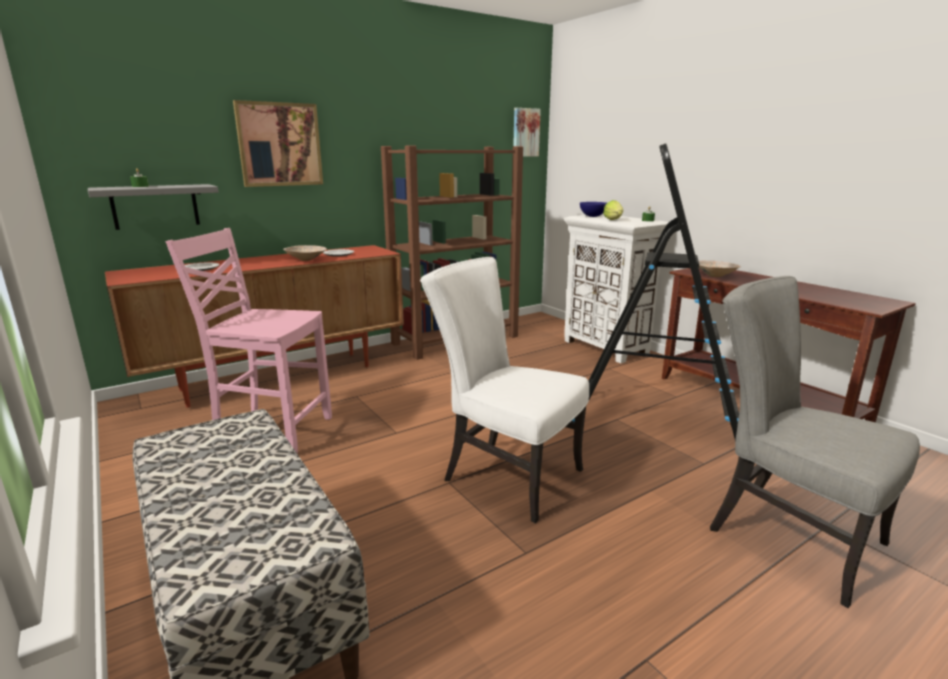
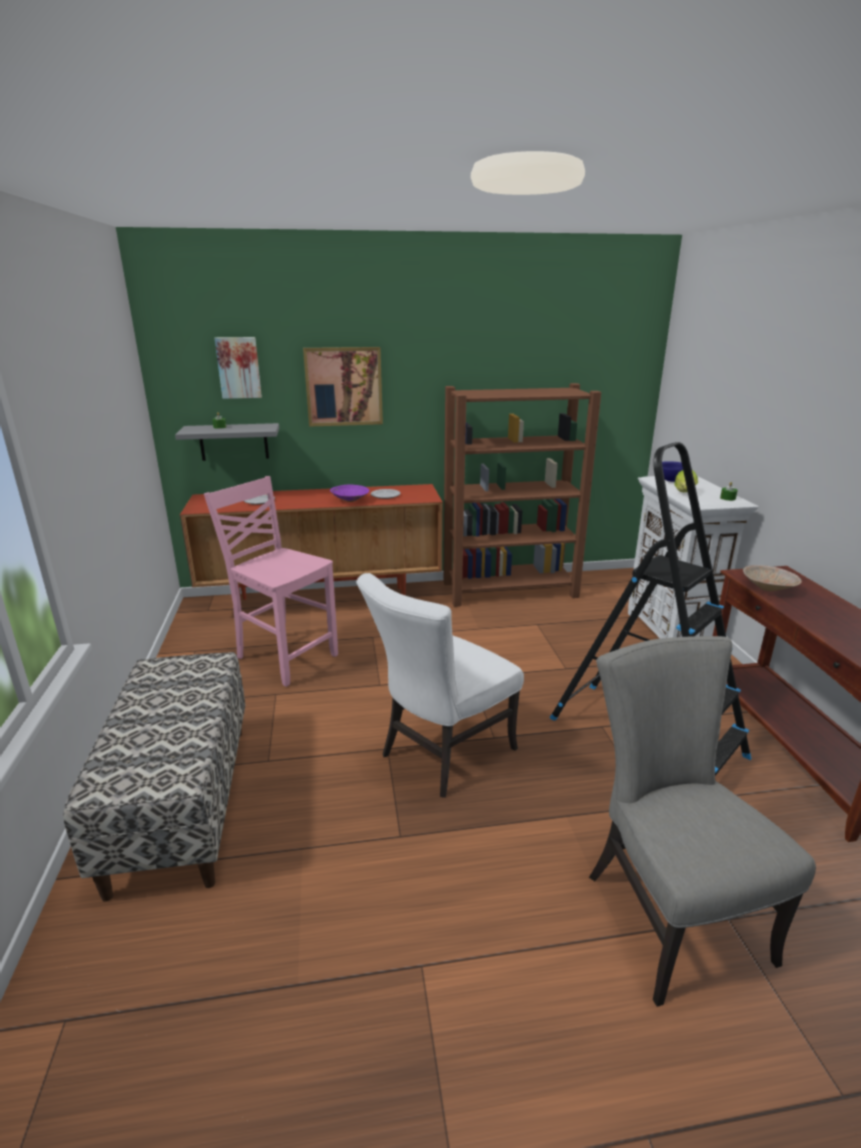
camera: 25 degrees right, 5 degrees up
(307, 260) = (350, 501): beige bowl -> purple bowl
(504, 473) = (441, 754): white chair -> white chair turned 105 degrees counterclockwise
(525, 132) = (629, 365): picture -> picture (239, 367)

